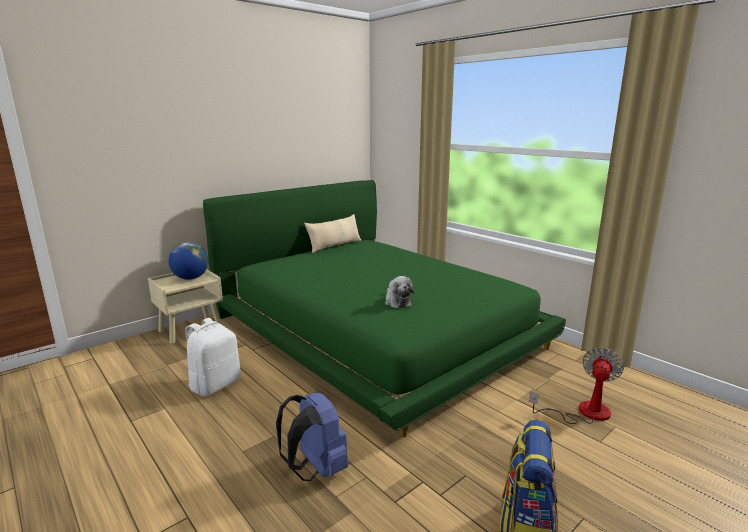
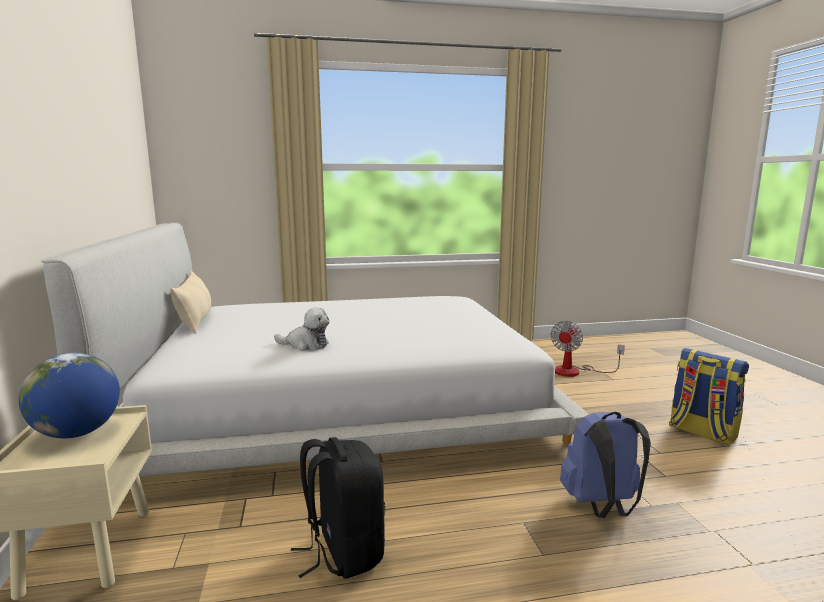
camera: 60 degrees left, 5 degrees down
(215, 384) = (343, 552): white backpack -> black backpack
(374, 329) = (340, 401): green bed -> white bed
(397, 302) = (446, 330): plush toy -> plush toy (306, 345)
(583, 412) = (575, 371): fan -> fan turned 120 degrees counterclockwise

